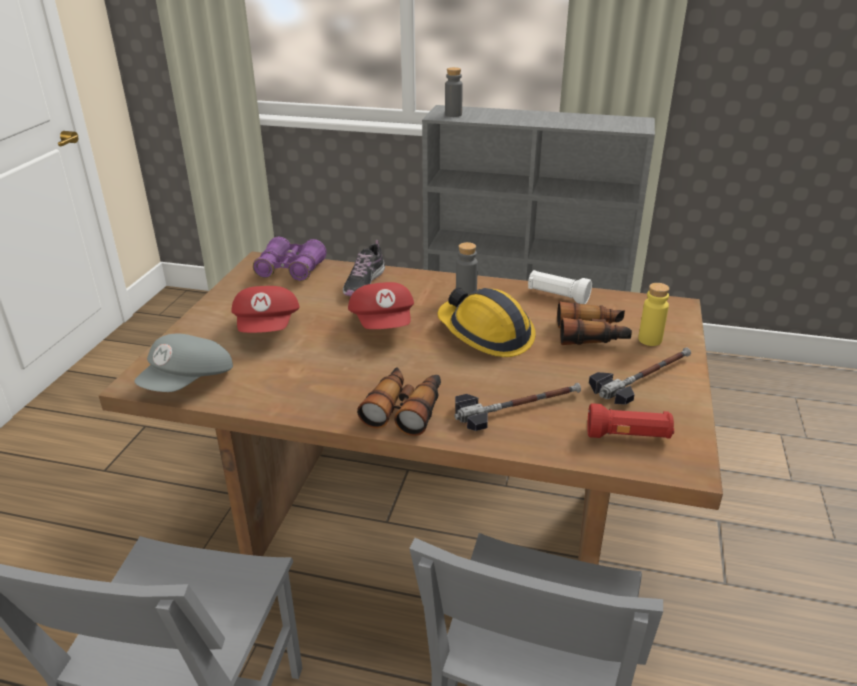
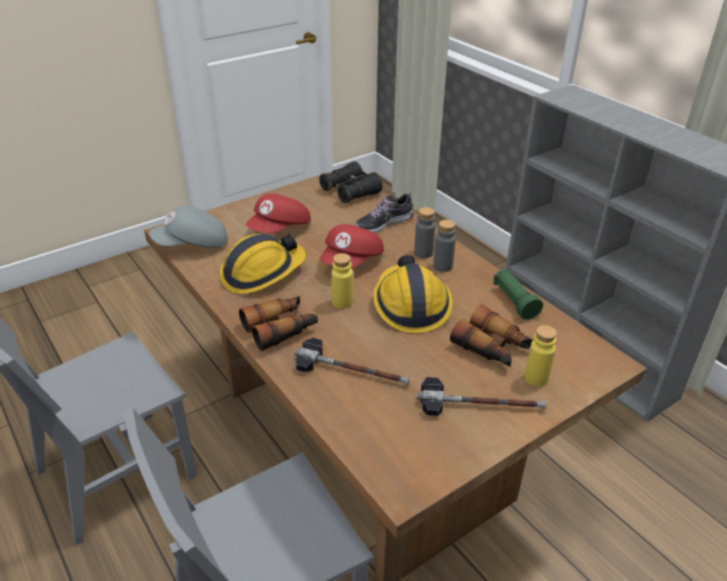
camera: 40 degrees right, 5 degrees up
(291, 270) = (350, 192): purple binoculars -> black binoculars
(310, 372) = (262, 272): none -> hard hat
(426, 360) = (342, 302): none -> yellow bottle
(453, 114) = (568, 99): grey bottle -> grey bottle (423, 253)
(557, 296) = (514, 302): white flashlight -> green flashlight
(628, 436) = (395, 439): red flashlight -> none

